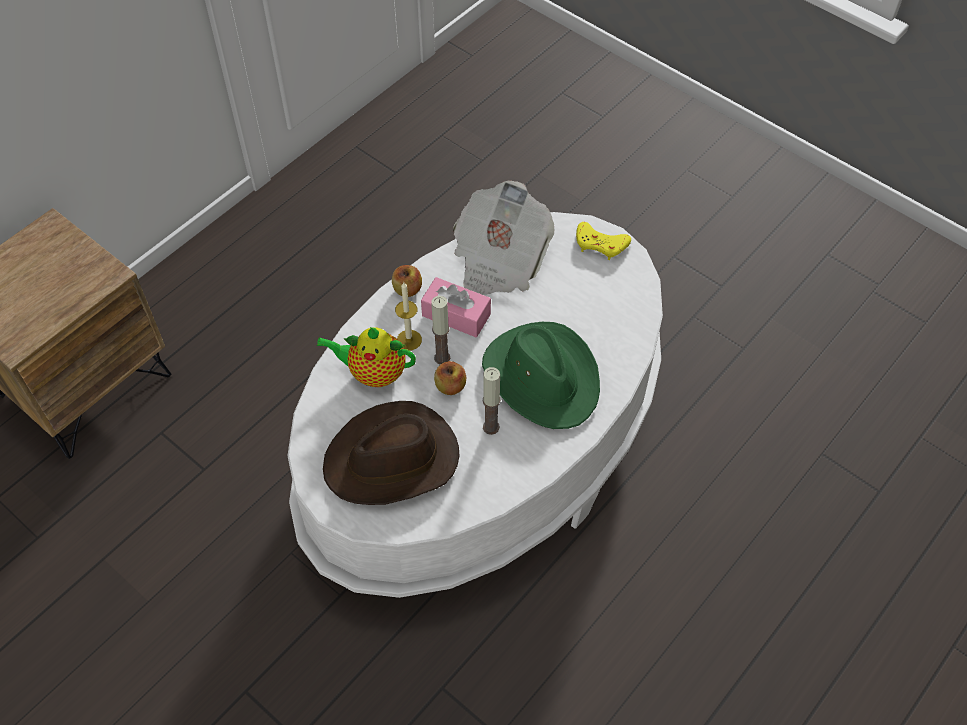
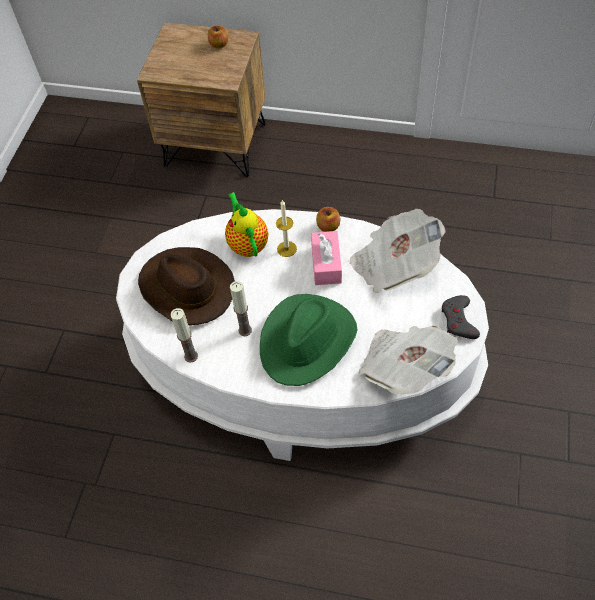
camera: 65 degrees right, 0 degrees up
(442, 358) = (284, 274): candle -> candle (191, 356)
(450, 386) = (264, 290): apple -> apple (219, 45)
(600, 244) = (458, 320): yellow game controller -> grey game controller
(626, 312) = (404, 367): none -> newspaper

